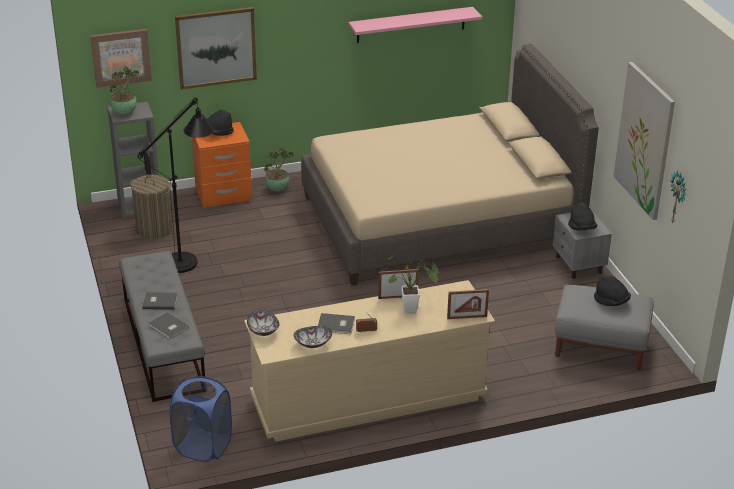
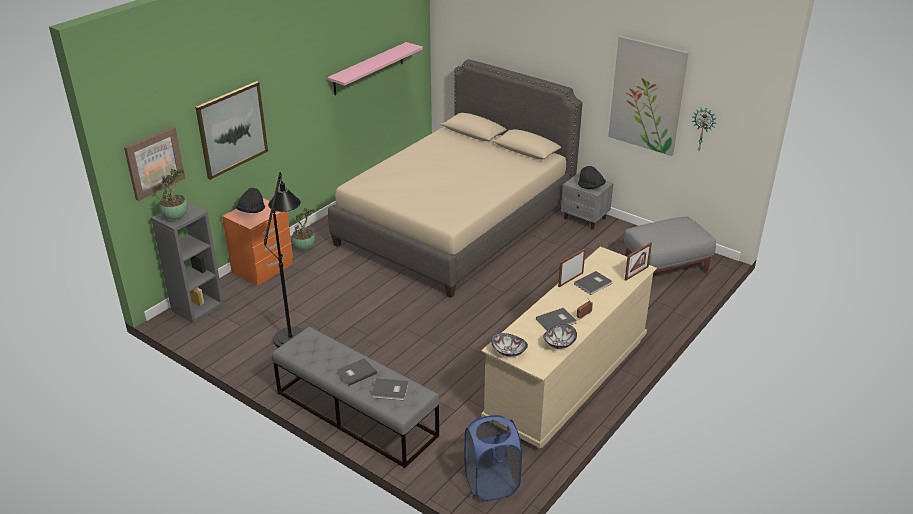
camera: 35 degrees left, 0 degrees up
(154, 229) = (233, 320): laundry basket -> none
(413, 309) = (594, 284): potted plant -> grey book
(611, 302) = (674, 228): black hat -> none

